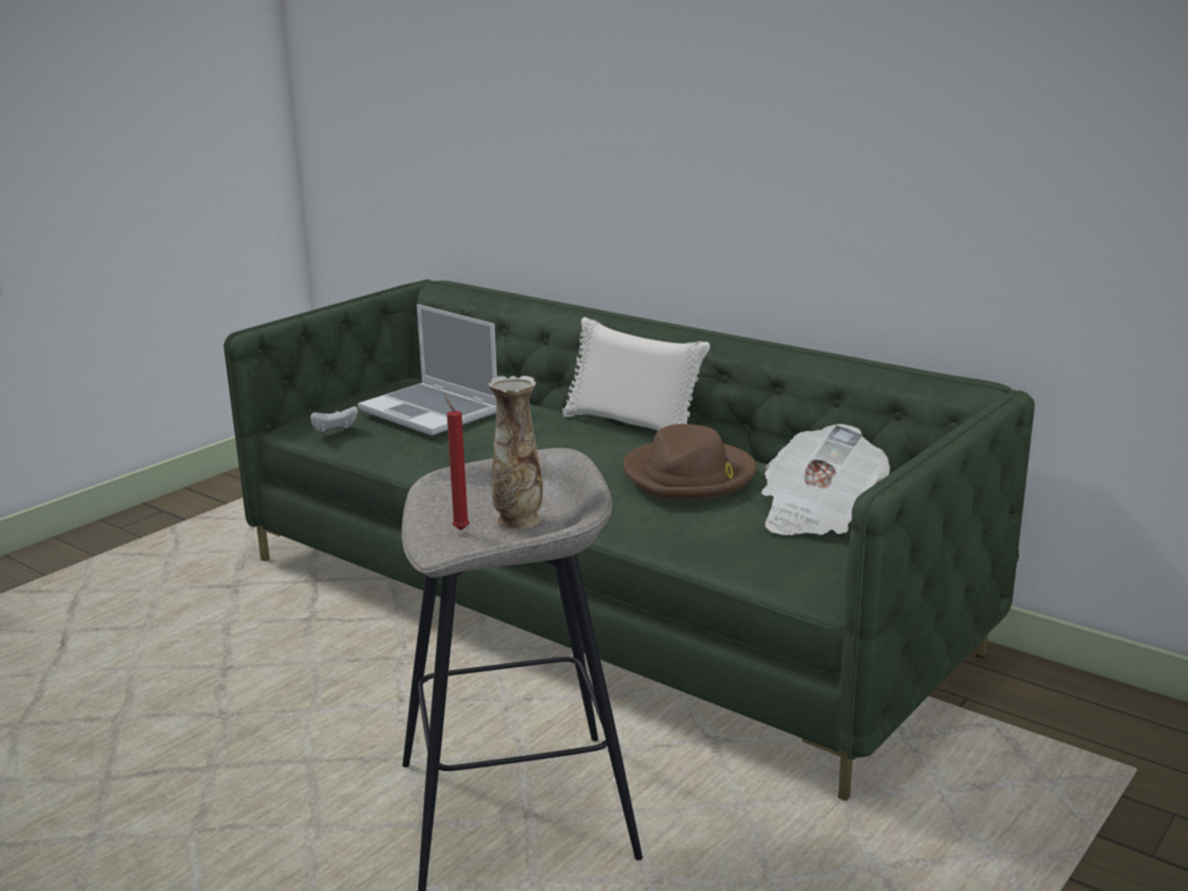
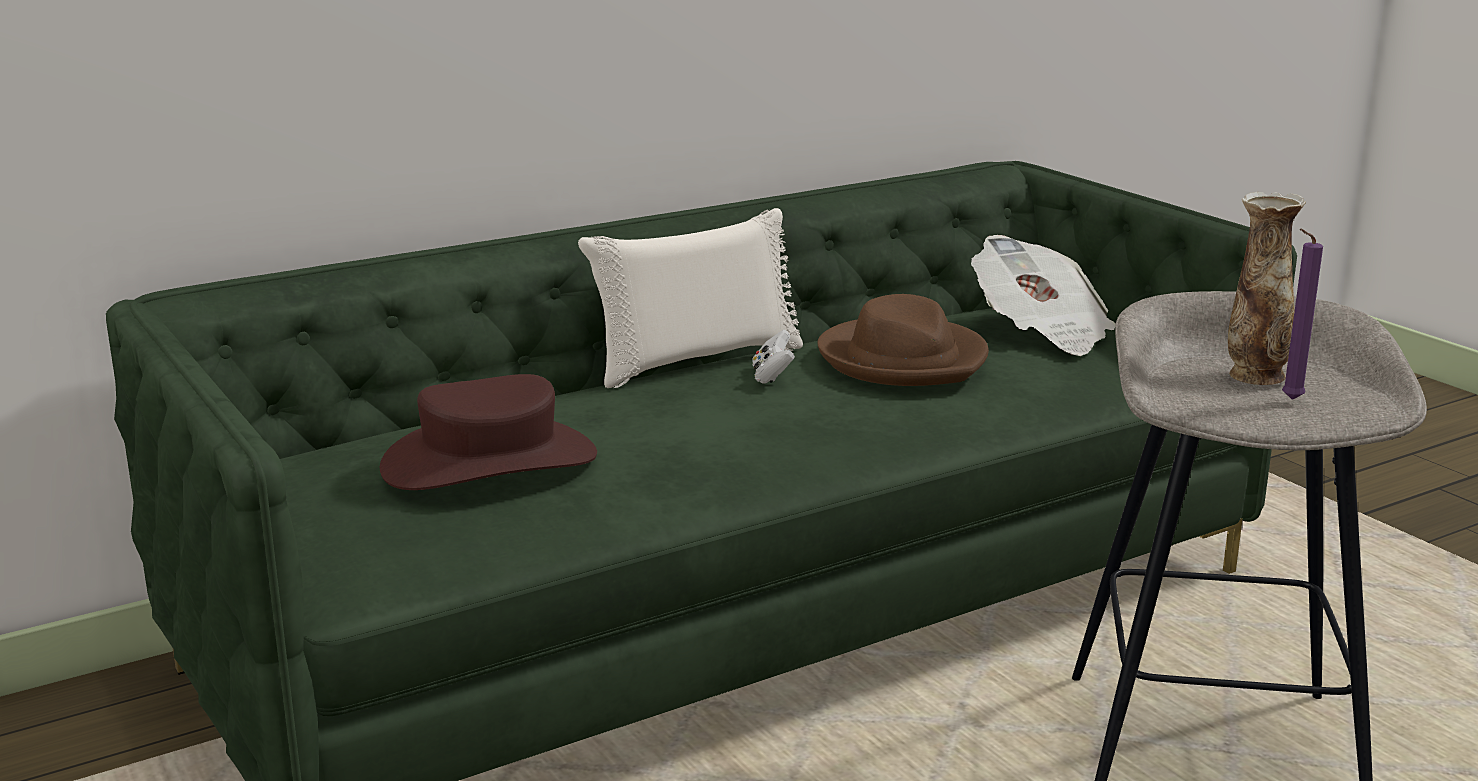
camera: 70 degrees left, 0 degrees up
(334, 431) = (456, 548): white game controller -> white game controller (772, 376)
(432, 412) = (490, 461): laptop -> brown hat
(459, 529) = (1289, 400): red candle -> purple candle

